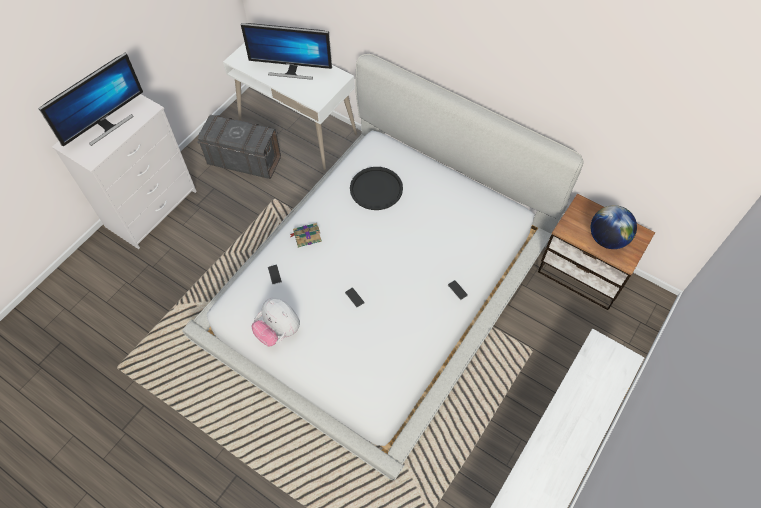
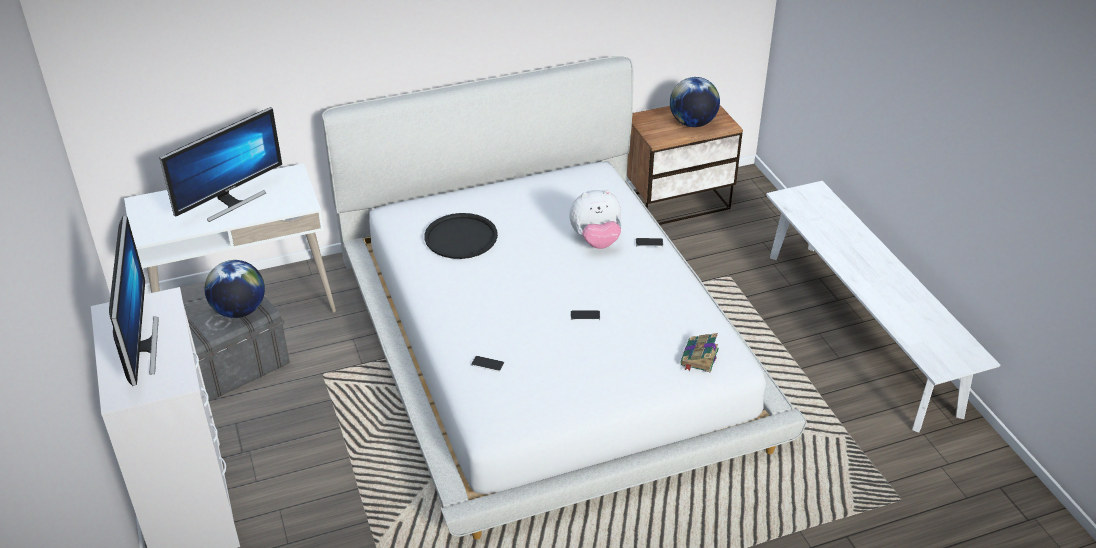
camera: 55 degrees left, 20 degrees down
(251, 134) = (239, 310): none -> globe
(278, 331) = (568, 394): plush toy -> plush toy (596, 241)
(306, 236) = (463, 316): book -> book (699, 358)

